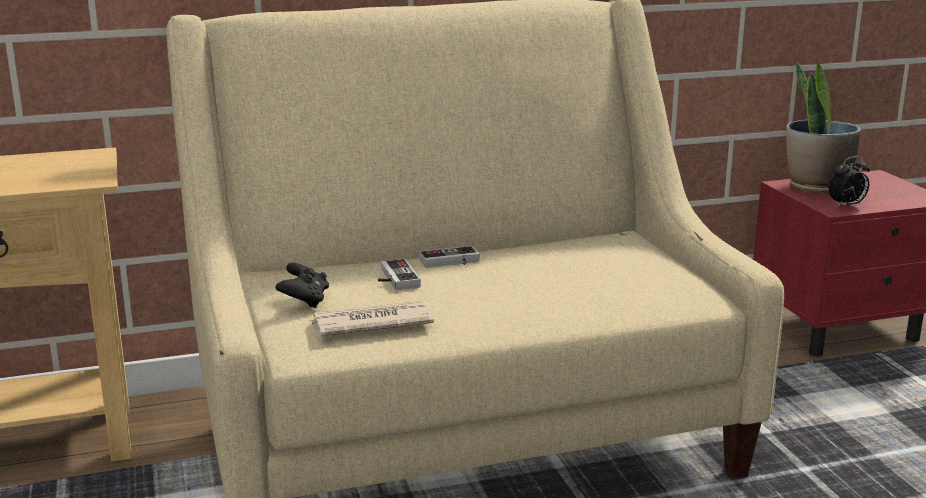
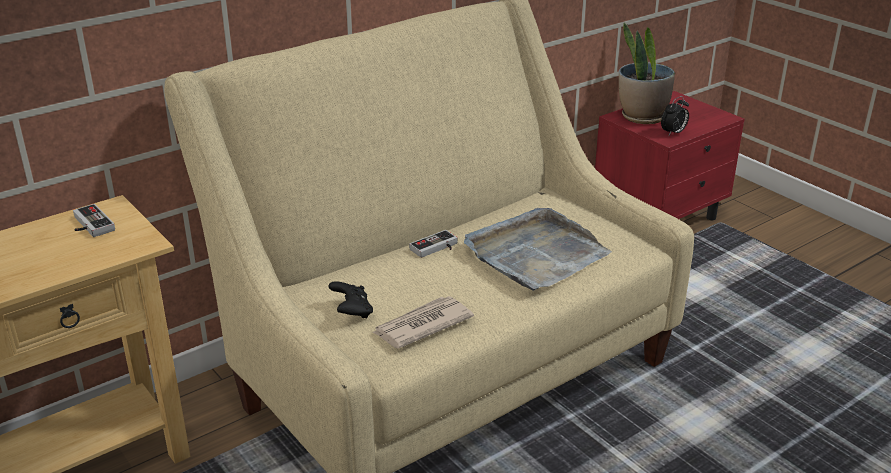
camera: 20 degrees left, 10 degrees up
(394, 279) = (405, 274): game controller -> game controller (89, 225)
(564, 283) = (535, 254): none -> grey tray

